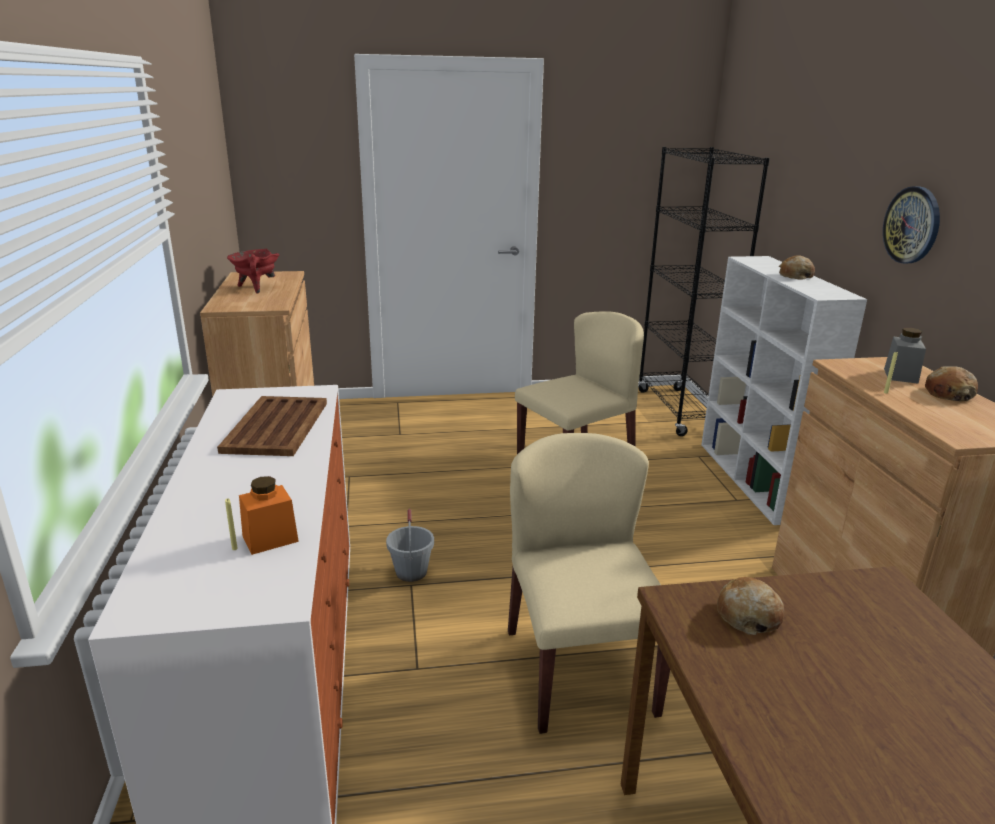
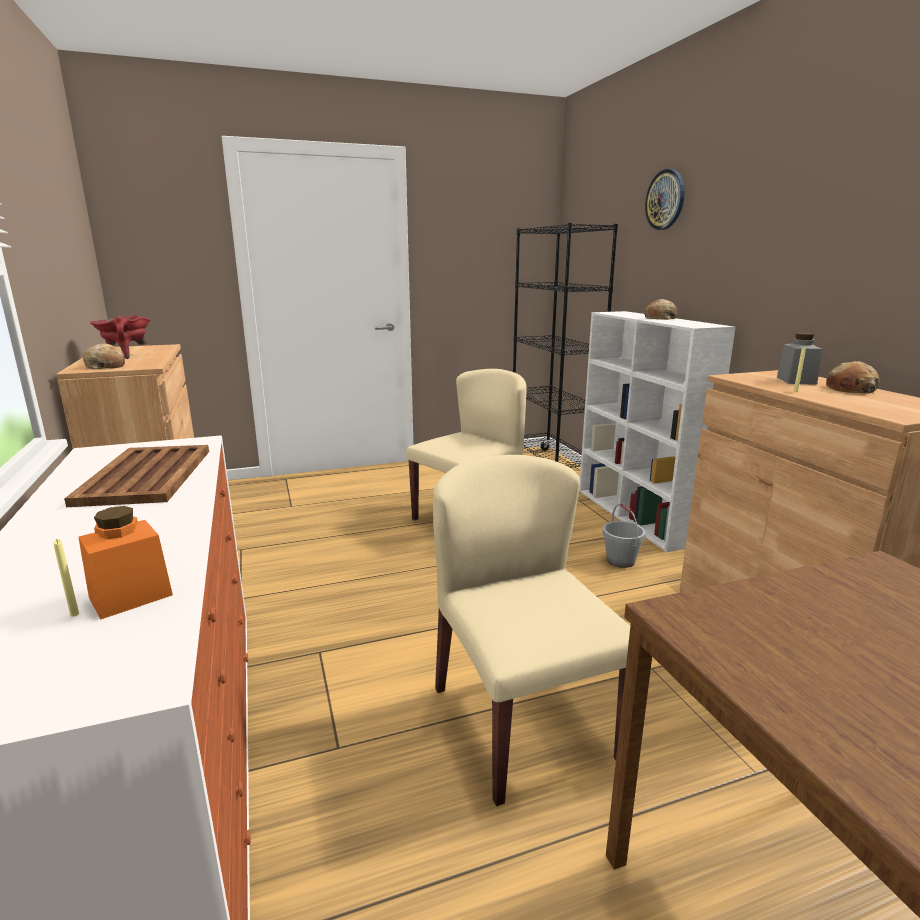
camera: 10 degrees left, 5 degrees down
(411, 572) = (318, 638): grey bucket -> grey bucket (620, 561)
(748, 615) = (768, 620): bread -> bread (106, 366)
(912, 225) = (776, 249): wall clock -> wall clock (665, 200)

